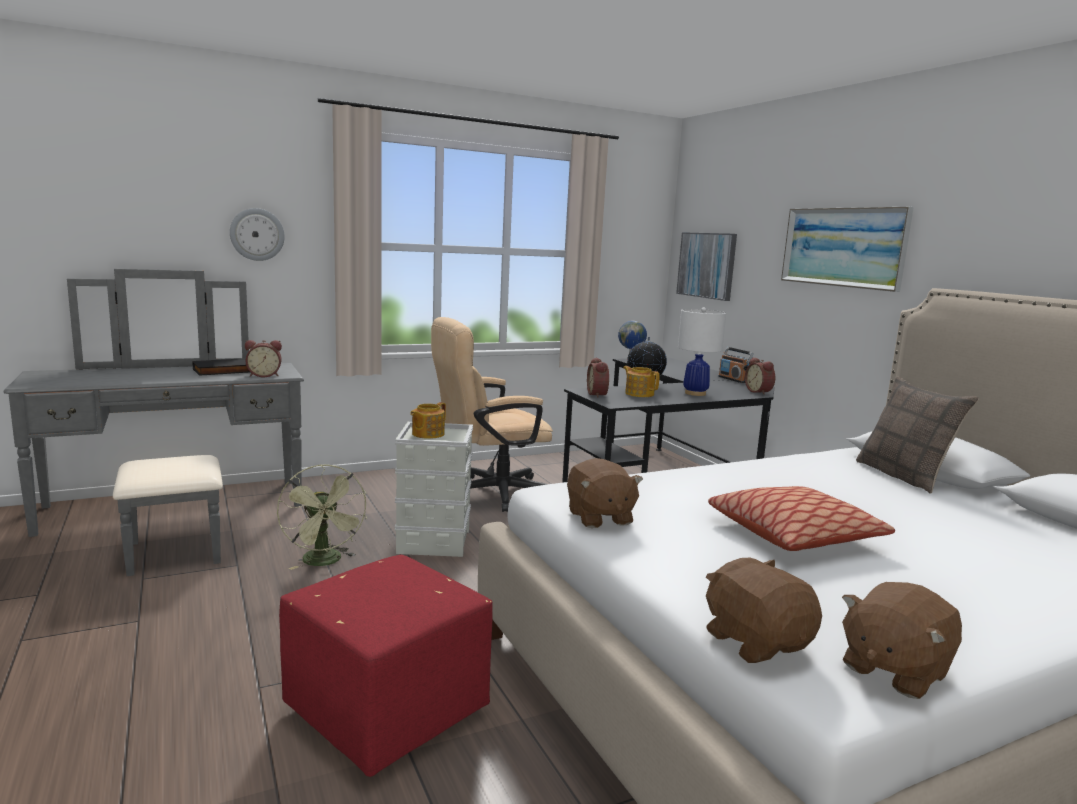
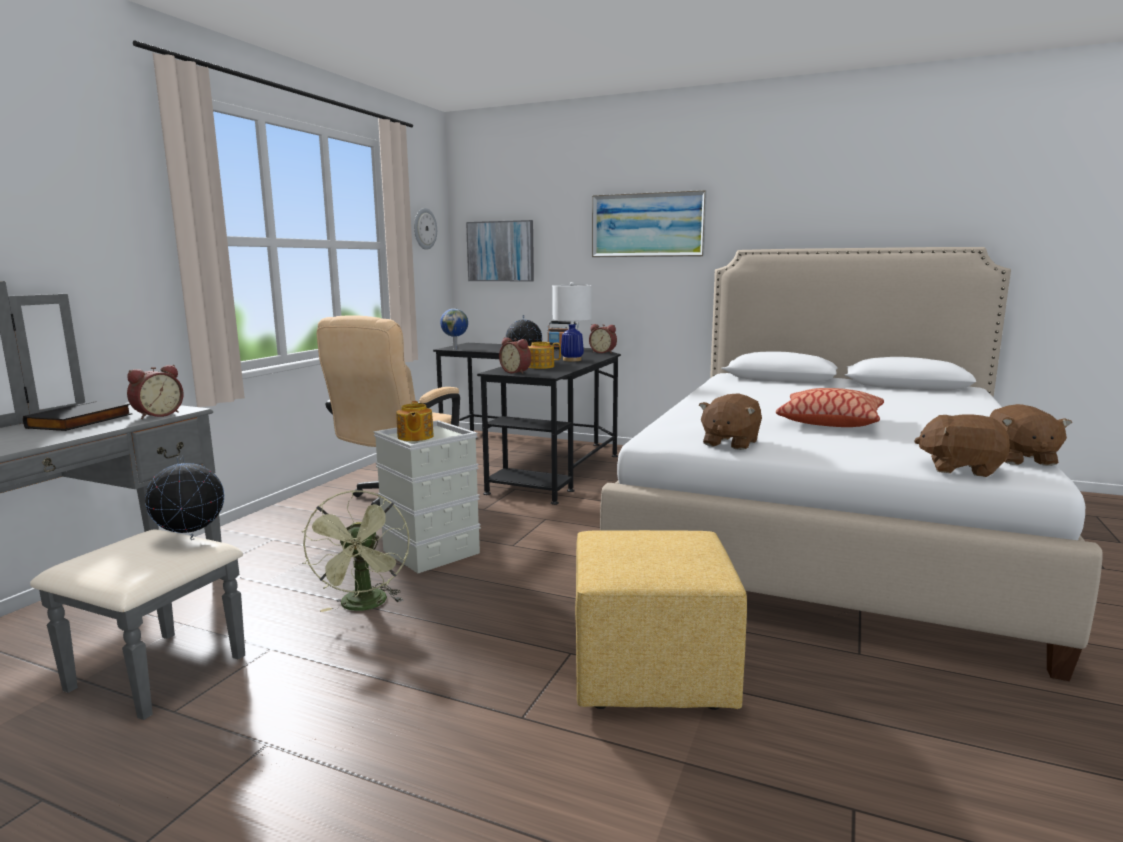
camera: 40 degrees left, 0 degrees up
(202, 467) = (190, 539): none -> globe
(257, 234) = (65, 226): wall clock -> wall clock (424, 228)
(325, 562) = (364, 606): green fan -> green fan turned 60 degrees clockwise
(389, 711) = (651, 672): red ottoman -> yellow ottoman
(599, 517) = (729, 443): brown plush toy -> brown plush toy turned 90 degrees clockwise
(904, 476) = (779, 383): pillow -> none

